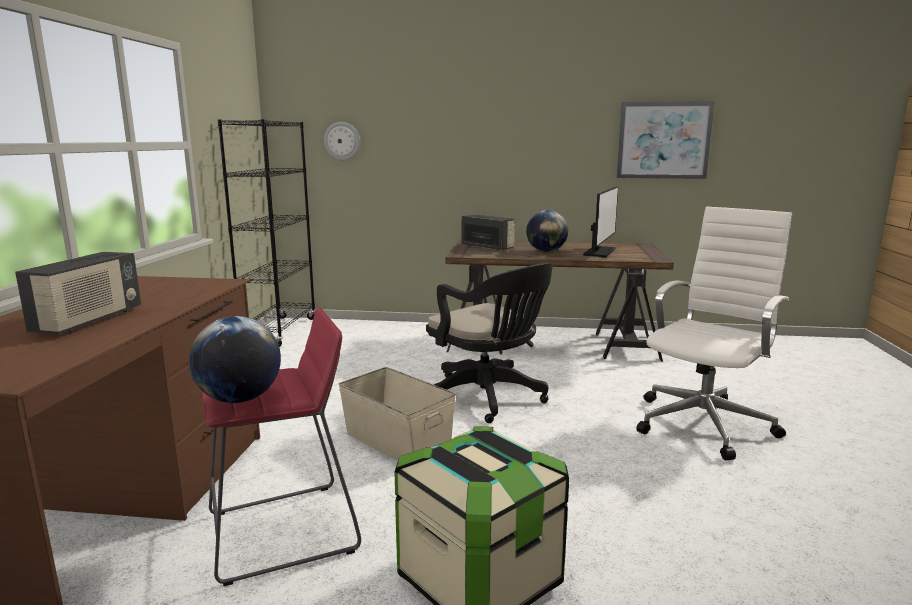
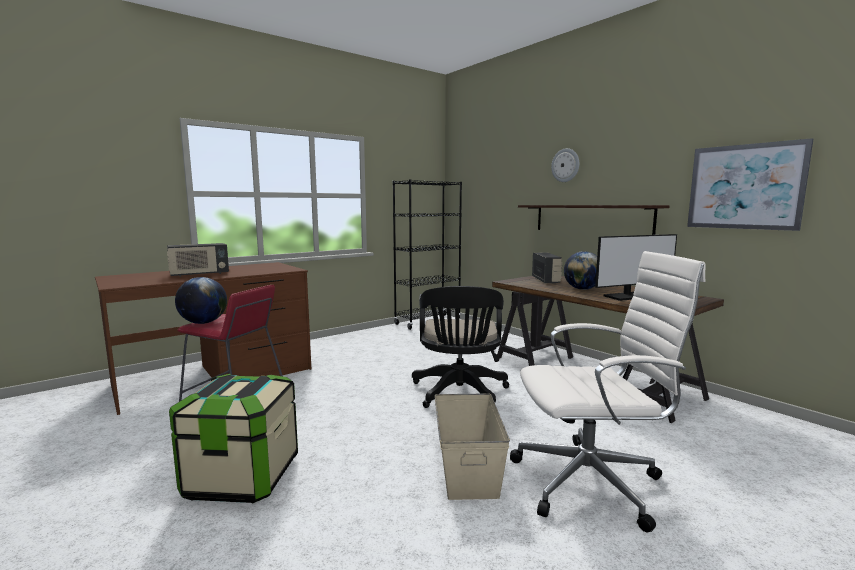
camera: 45 degrees right, 5 degrees down
(342, 141) = (482, 194): wall clock -> wall clock (565, 165)
(397, 441) = (359, 395): beige storage box -> beige storage box (468, 466)
(511, 172) = (591, 219): none -> shelf

